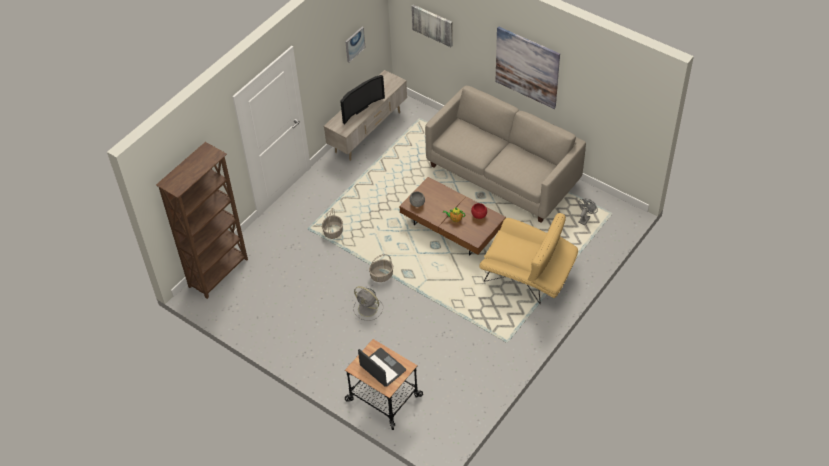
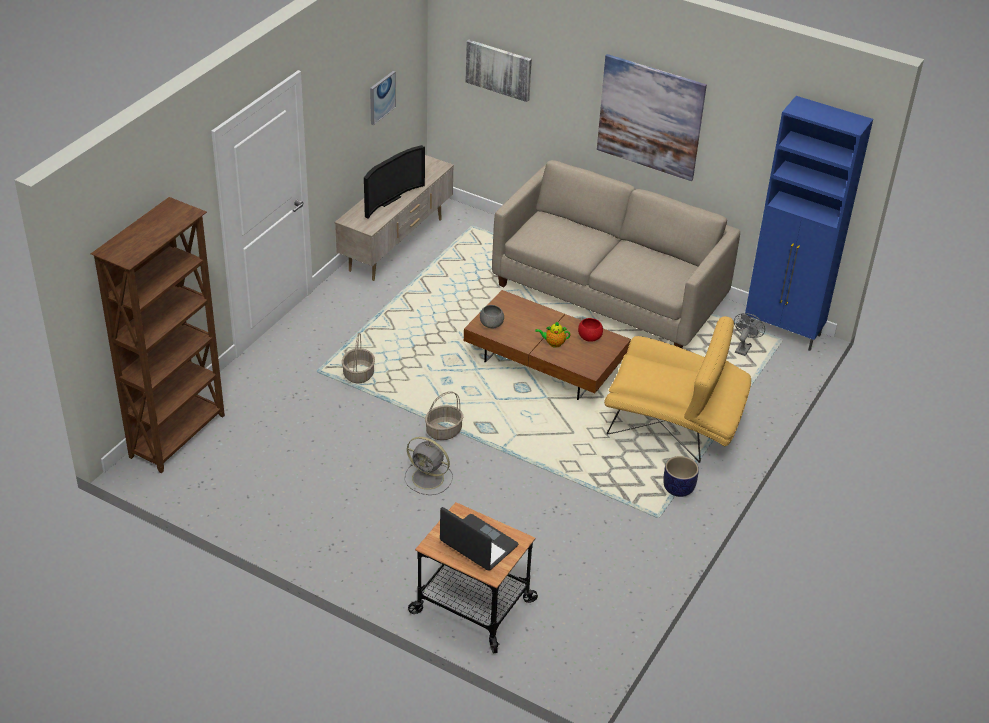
camera: 10 degrees left, 10 degrees down
(523, 322) = (678, 489): none -> planter
(614, 207) = (783, 332): none -> blue cabinet

